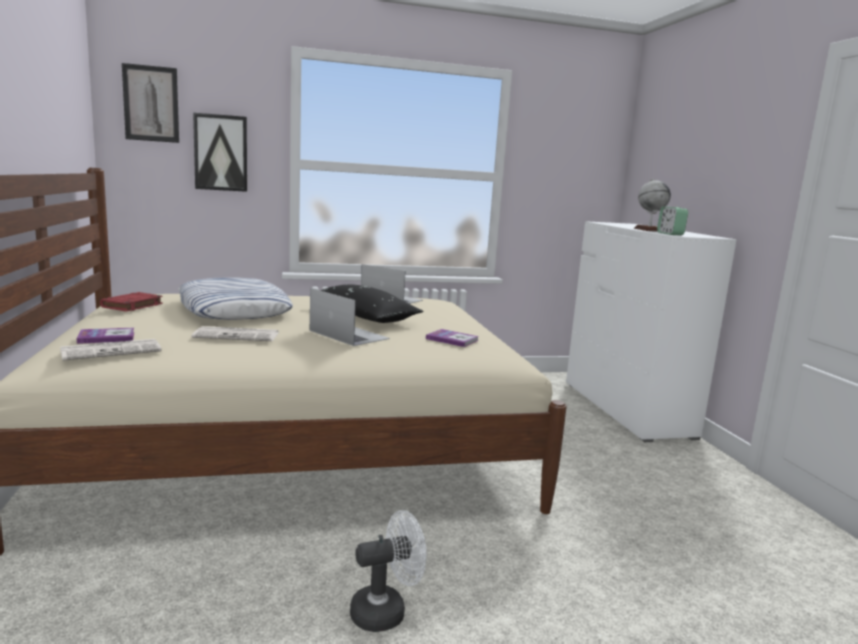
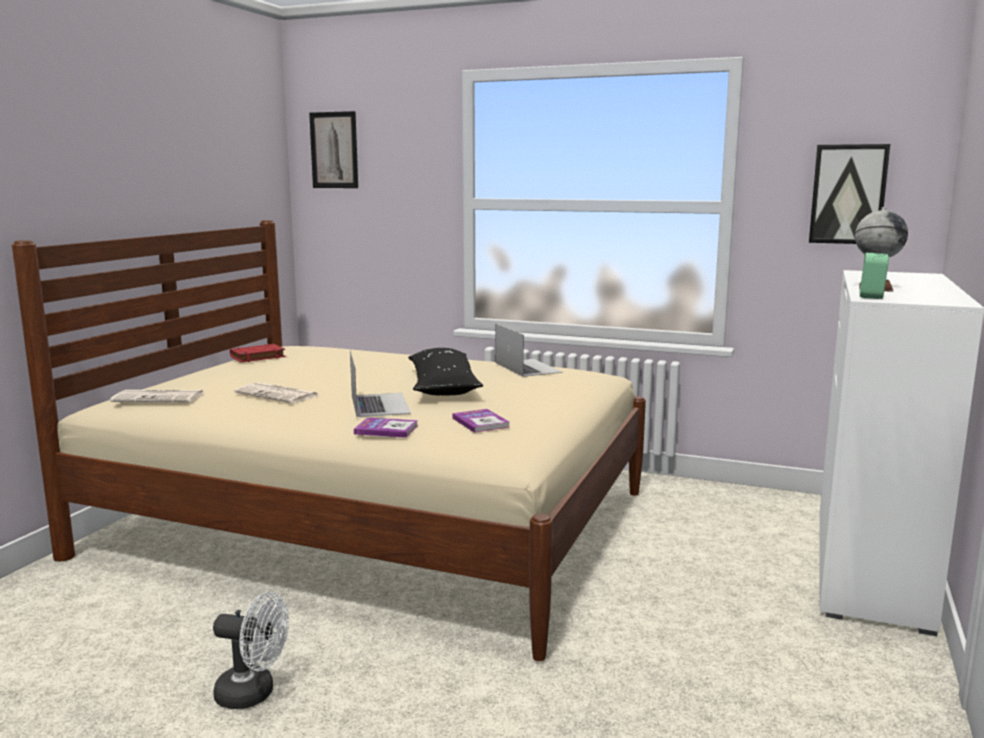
camera: 35 degrees right, 0 degrees up
(106, 337) = (179, 385): book -> book (386, 429)
(221, 153) = (395, 196): picture -> picture (848, 194)
(233, 309) = (333, 367): pillow -> none

